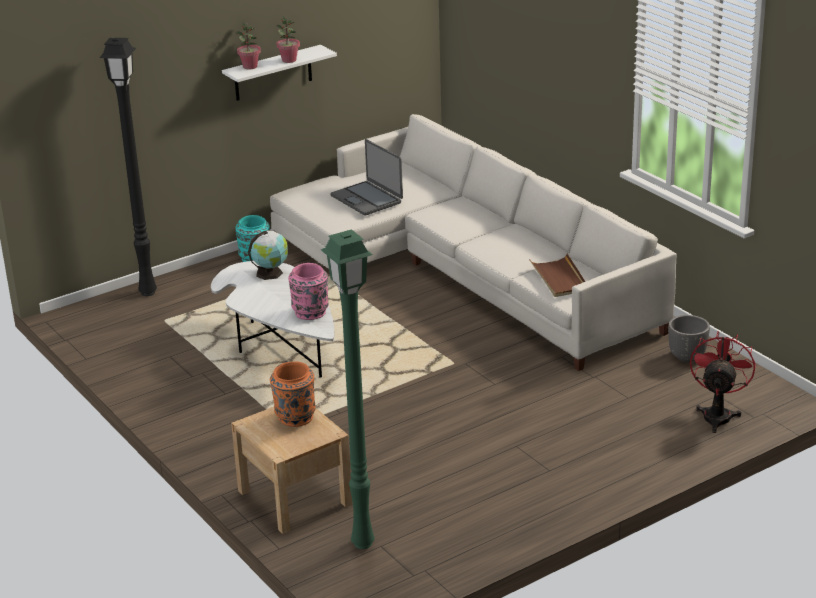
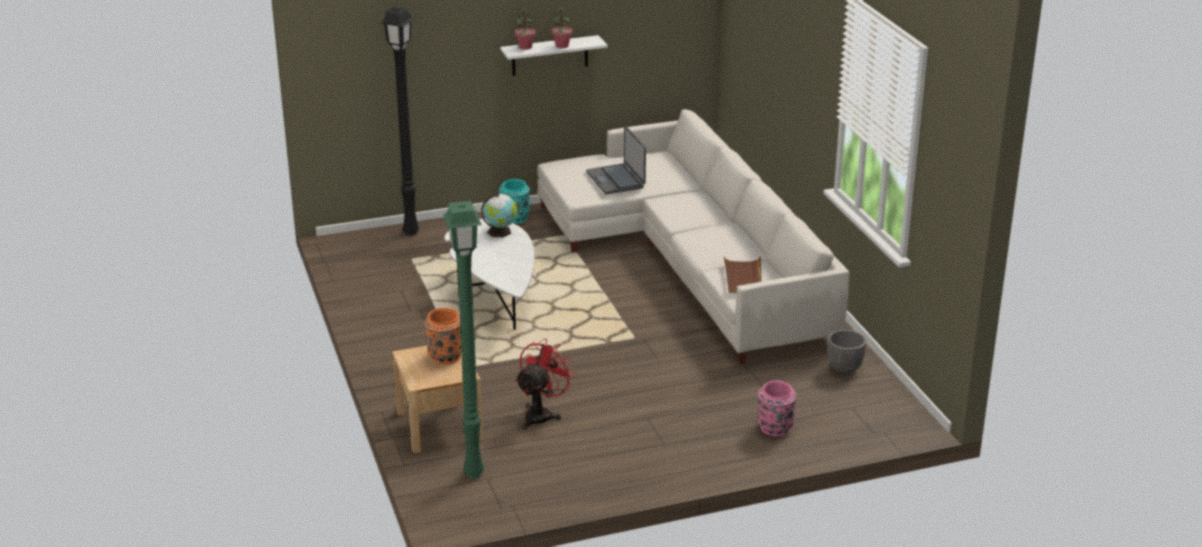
camera: 15 degrees right, 0 degrees up
(310, 313) = (514, 272): pink vase -> pink vase (775, 428)
(718, 414) = (841, 424): red fan -> red fan (541, 414)

